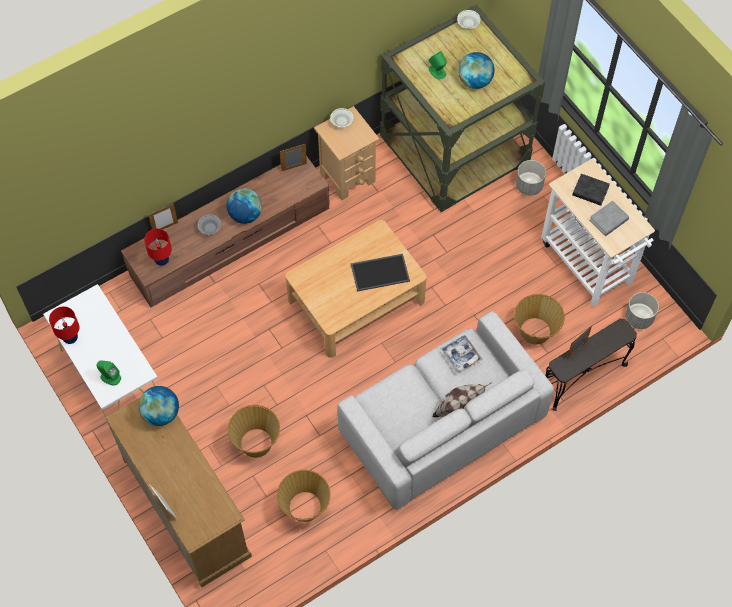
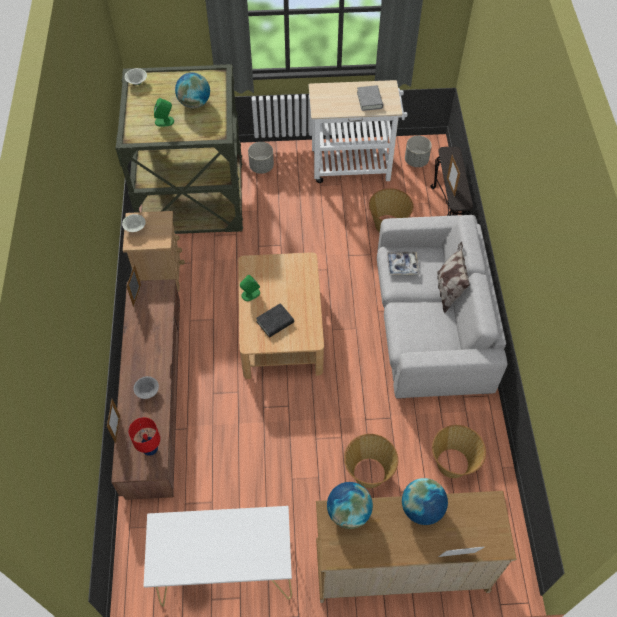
camera: 60 degrees left, 5 degrees down
(71, 339) = (192, 570): red table lamp -> none
(110, 377) = (262, 551): green speaker -> green speaker (250, 294)
(245, 215) = (155, 356): globe -> globe (421, 509)
(380, 272) = (288, 281): tray -> none
(590, 191) = (337, 98): black book -> black book (275, 322)

